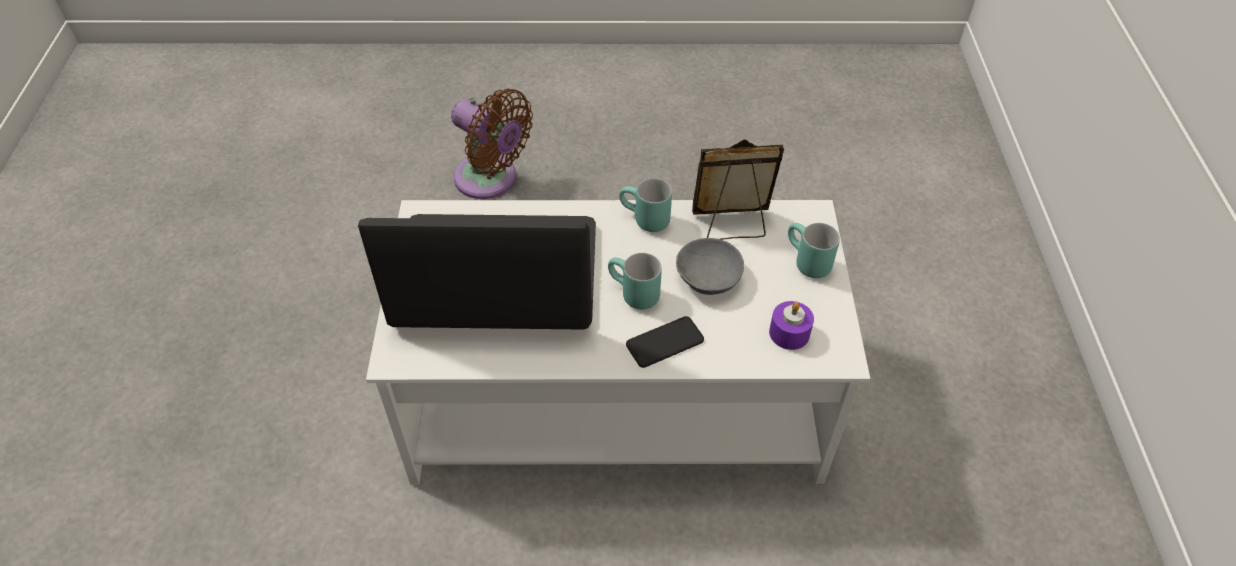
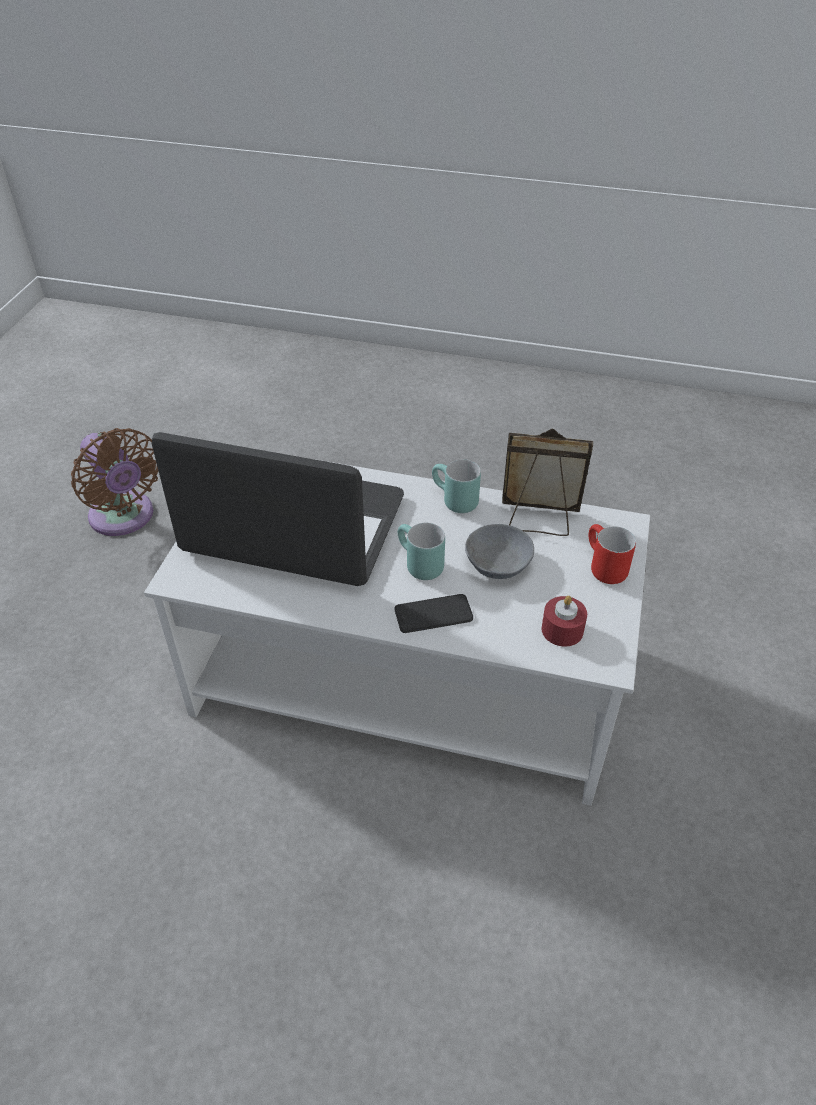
camera: 15 degrees right, 5 degrees down
(491, 180) = (352, 462): brown fan -> brown fan (124, 518)
(789, 333) = (562, 630): purple candle -> red candle
(805, 263) = (601, 567): turquoise mug -> red mug

